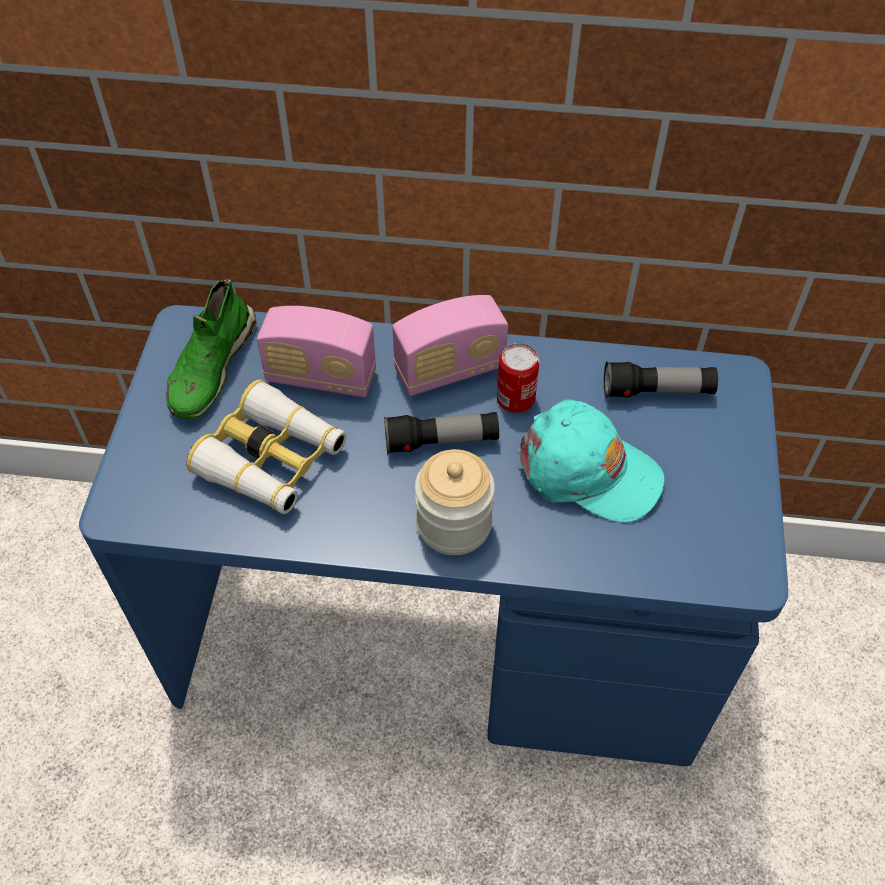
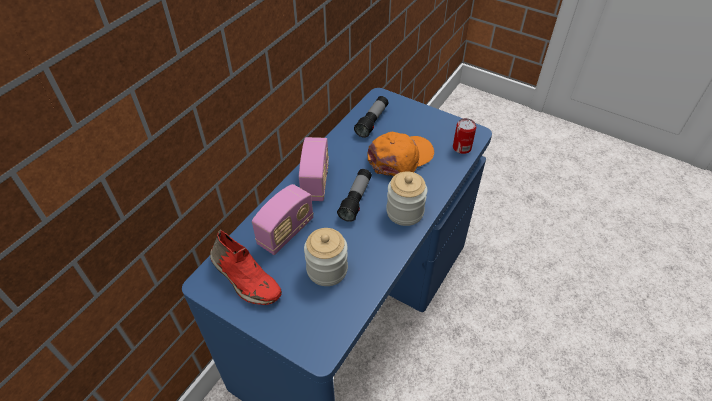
camera: 65 degrees left, 5 degrees down
(211, 367) = (245, 278): green shoe -> red shoe
(272, 460) = (327, 269): binoculars -> jar
(515, 398) = (347, 166): can -> can (462, 148)
(588, 470) = (400, 158): turquoise cap -> orange cap

